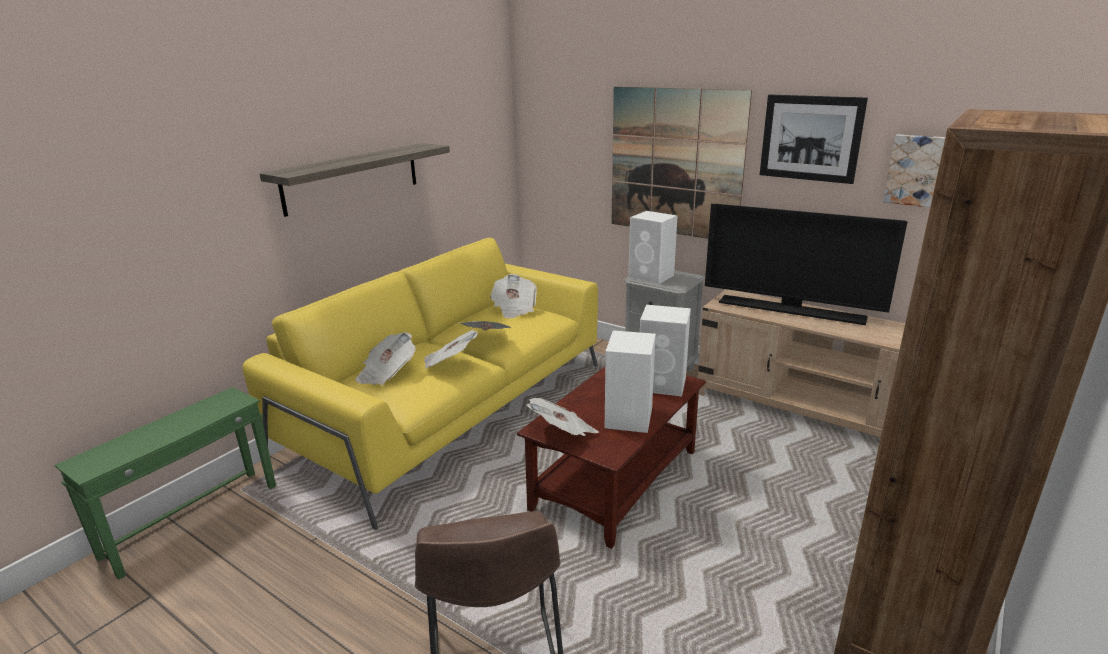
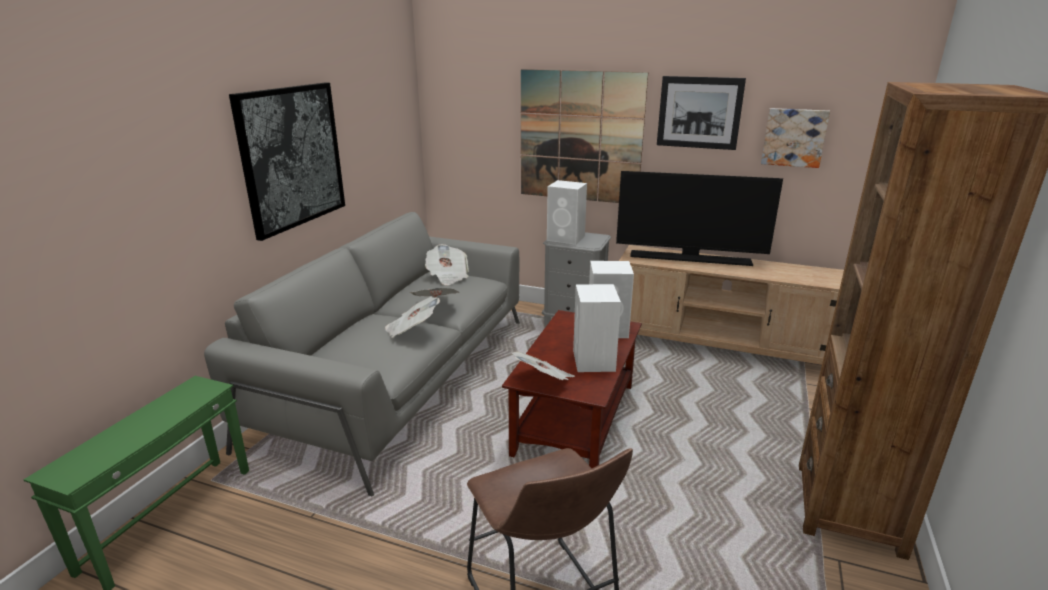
camera: 15 degrees left, 0 degrees up
(352, 177) = (292, 157): shelf -> picture
(387, 374) = (353, 346): newspaper -> none
(451, 410) = (399, 377): yellow sofa -> grey sofa

